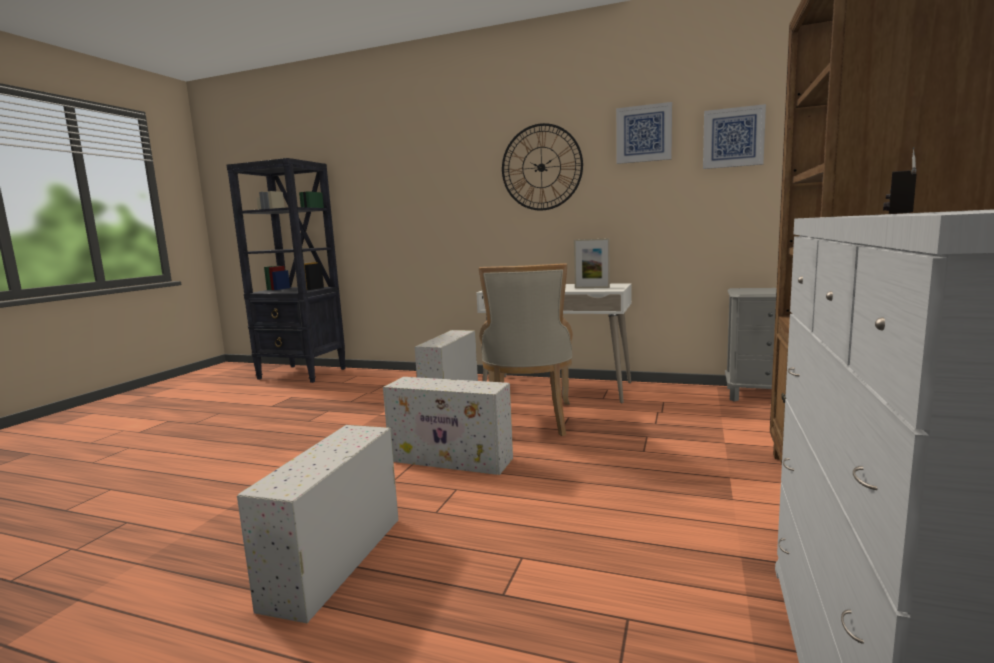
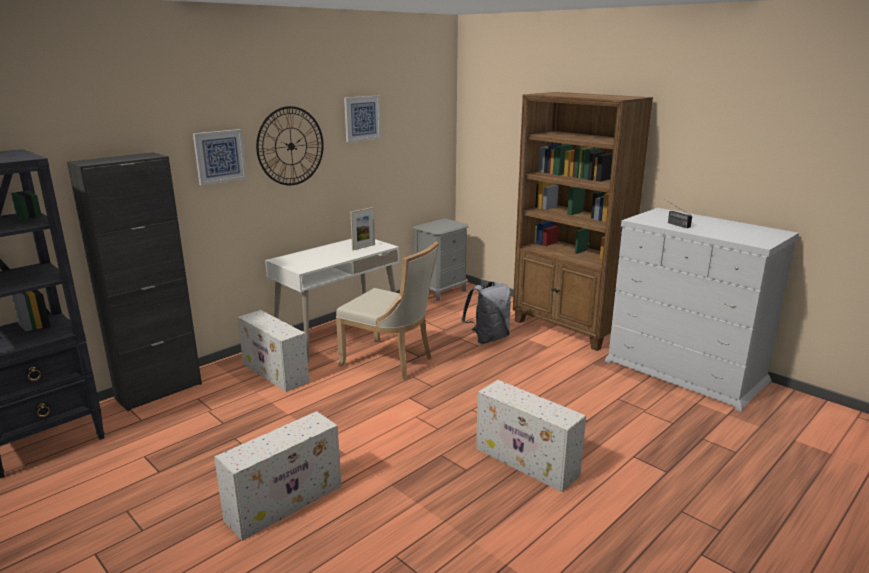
camera: 65 degrees left, 10 degrees up
(387, 374) = (159, 391): none -> black cabinet
(452, 460) = (426, 402): white storage box -> white storage box (286, 502)
(678, 451) = (488, 338): none -> grey backpack
(733, 137) = (410, 122): picture -> picture (219, 156)

